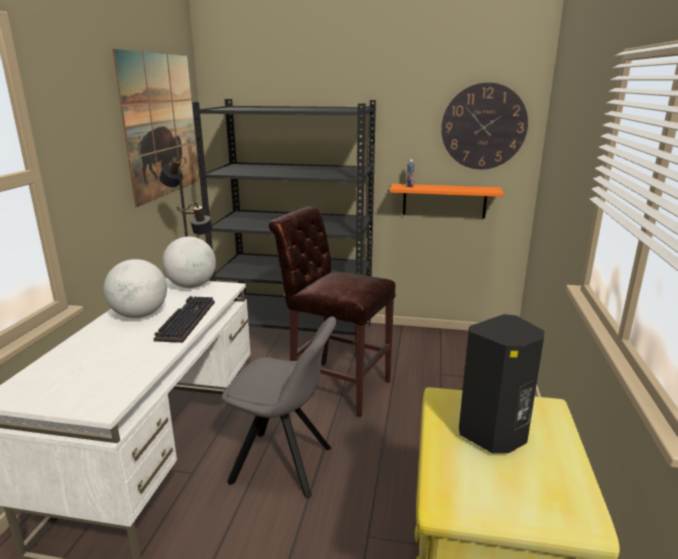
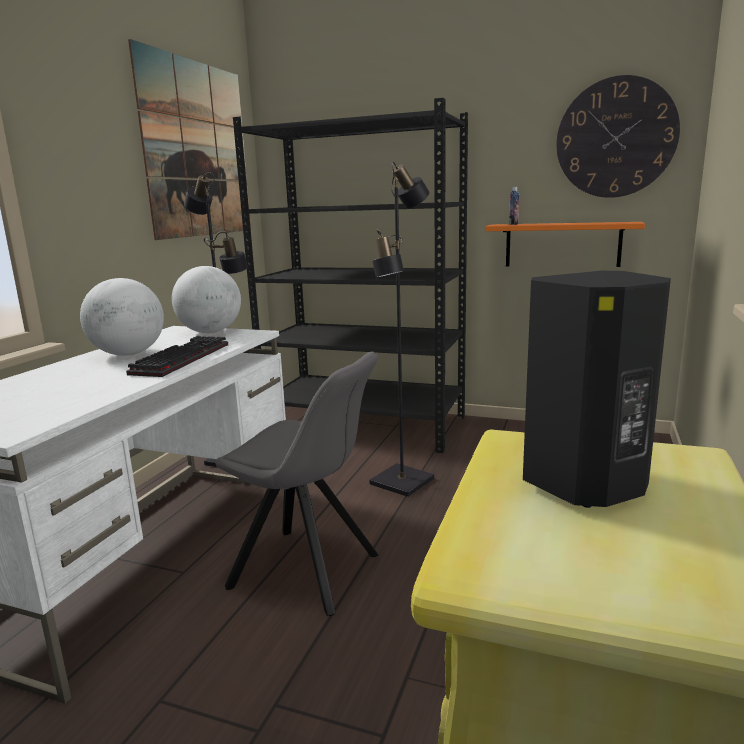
camera: 10 degrees right, 5 degrees down
(335, 385) = (401, 481): brown stool -> black floor lamp

